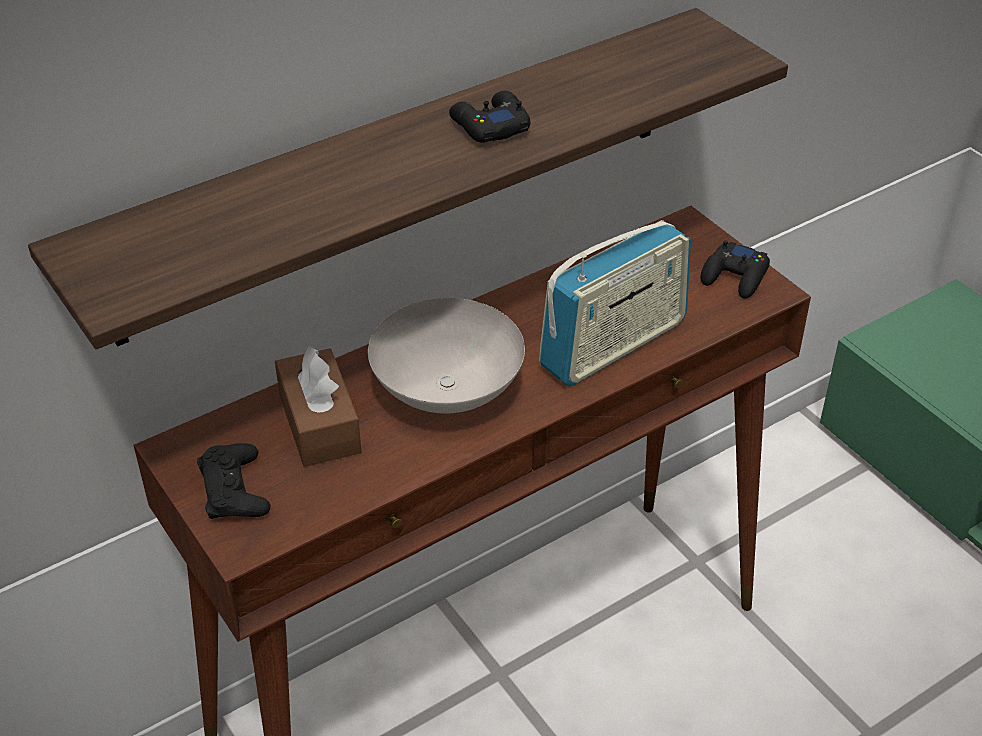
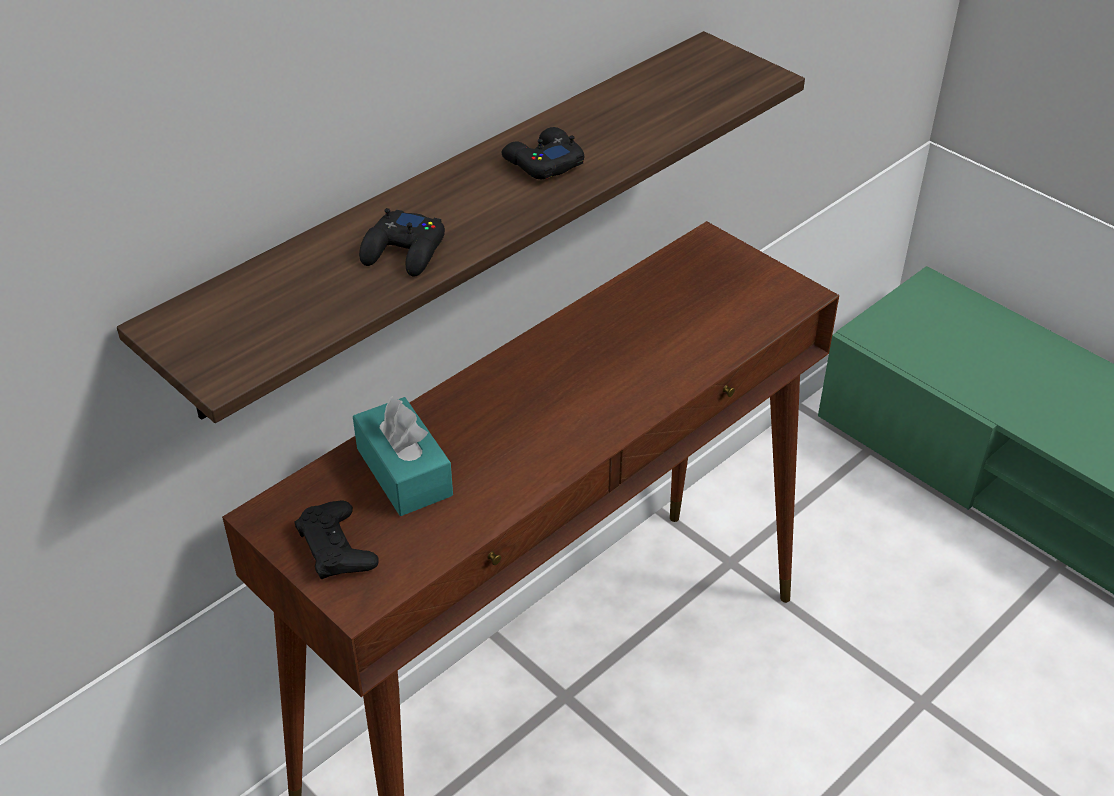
camera: 10 degrees left, 0 degrees up
(319, 423) = (404, 472): brown tissue box -> turquoise tissue box
(445, 392) = (520, 427): white bowl -> none
(613, 345) = (668, 362): radio -> none
(735, 277) = (765, 284): black game controller -> black game controller (404, 252)

